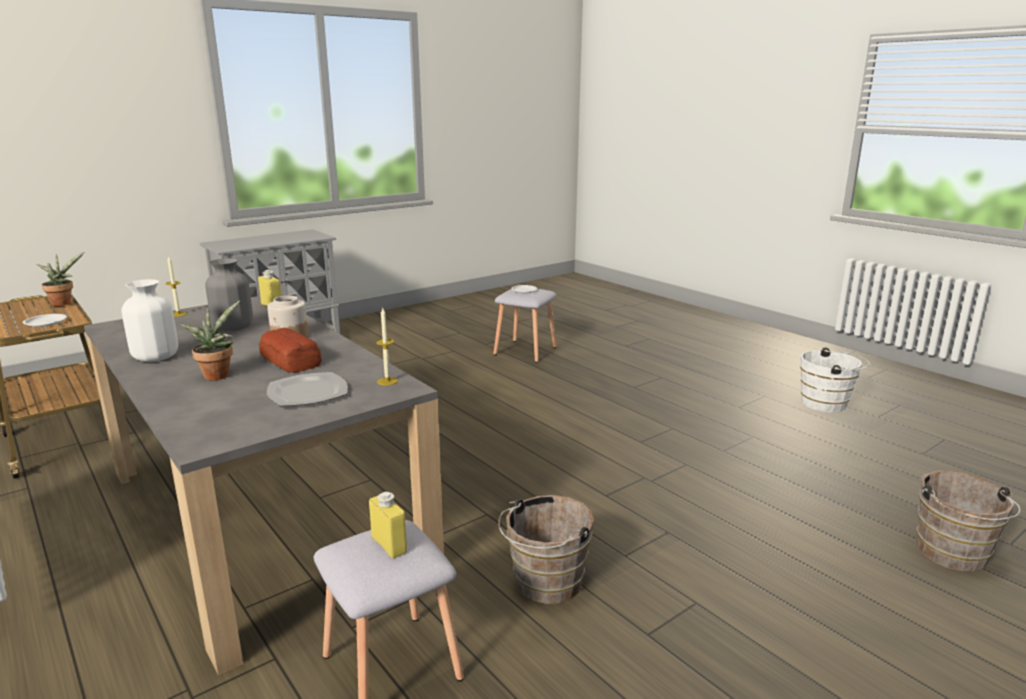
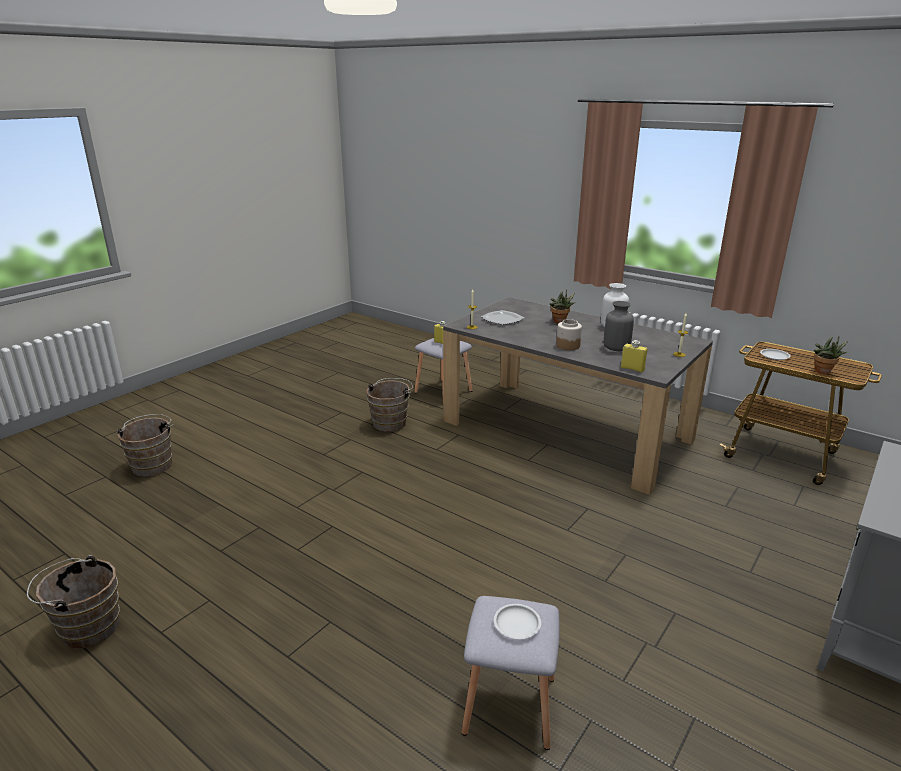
camera: 165 degrees right, 5 degrees up
(290, 361) = (537, 332): bread -> none
(827, 404) = (86, 627): white bucket -> brown bucket

